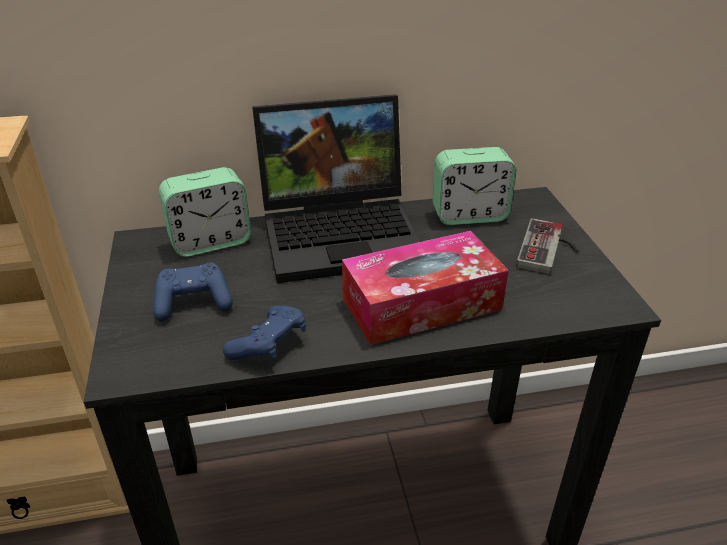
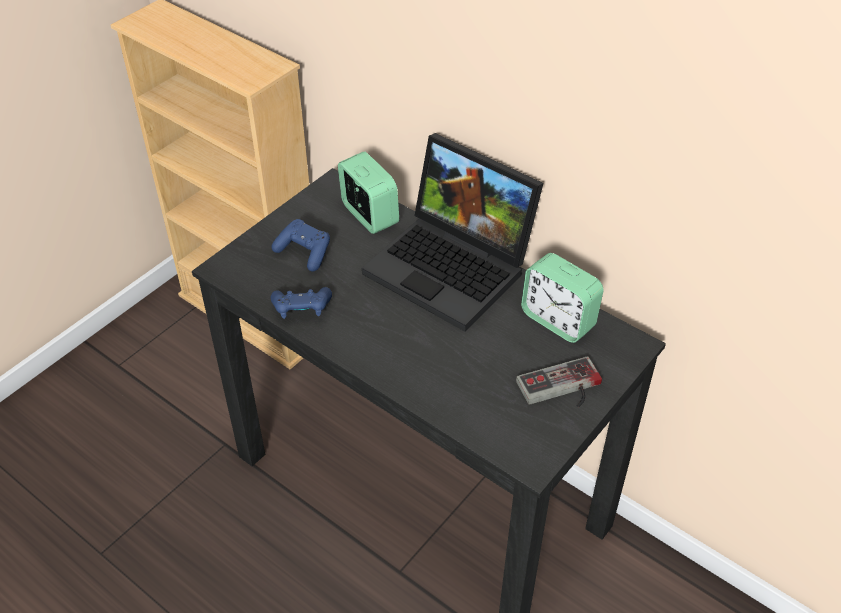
camera: 50 degrees right, 10 degrees up
(210, 242) = (369, 215): alarm clock -> alarm clock turned 150 degrees counterclockwise
(421, 304) = (415, 354): tissue box -> none

